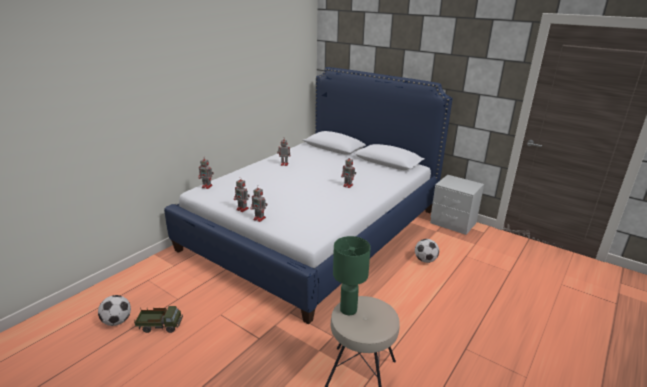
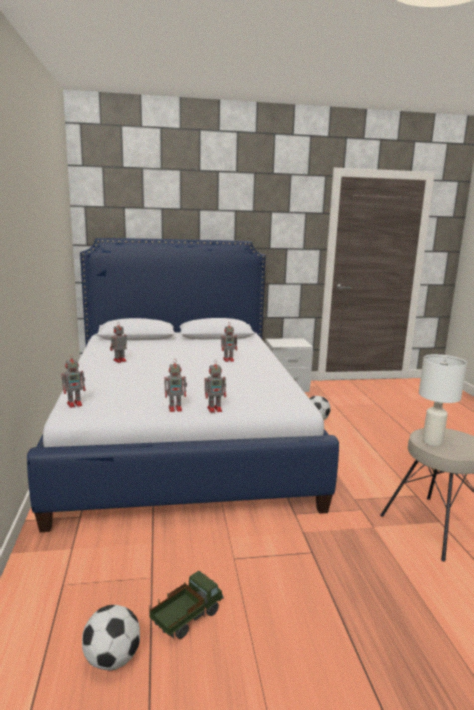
camera: 45 degrees left, 10 degrees down
(349, 309) = (433, 442): green table lamp -> white table lamp

